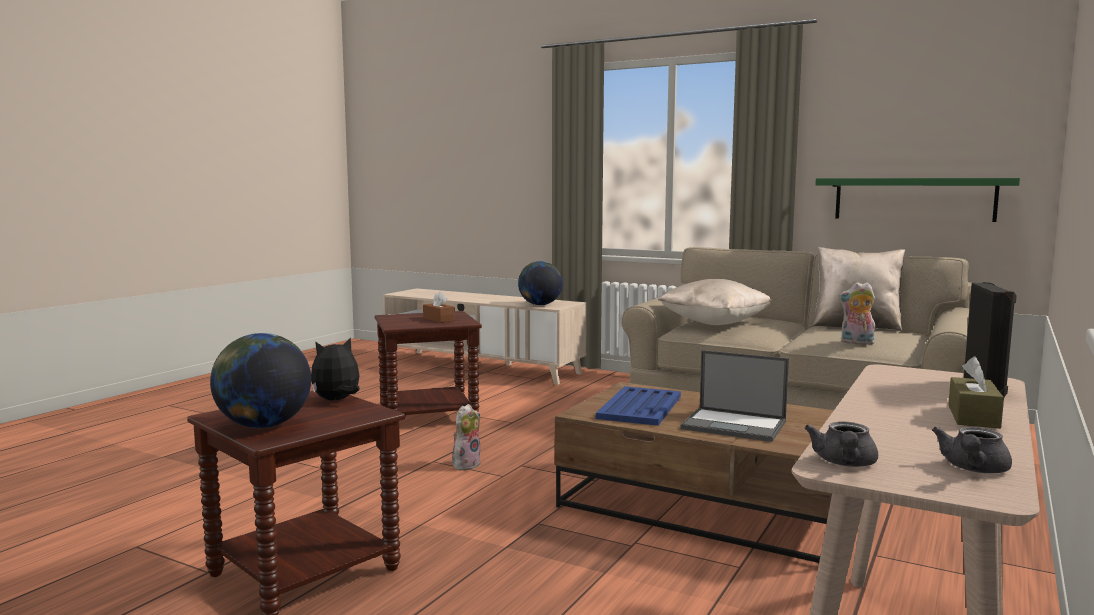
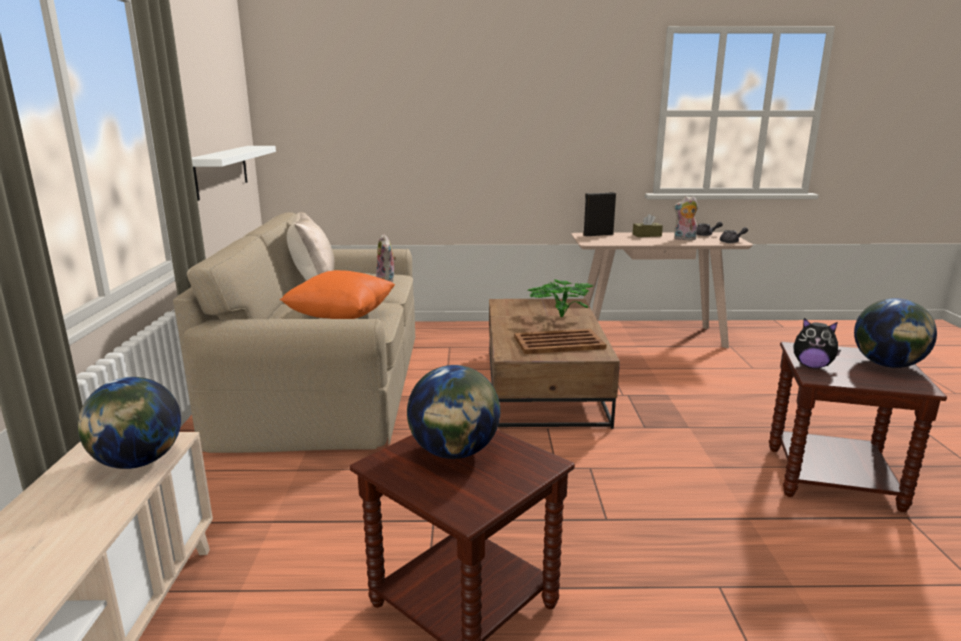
camera: 120 degrees left, 10 degrees up
(438, 319) = (454, 452): brown tissue box -> globe
(466, 464) = (590, 496): plush toy -> plush toy (684, 239)
(639, 407) = (560, 343): blue tray -> brown tray
(714, 323) = (341, 317): beige pillow -> orange pillow
(735, 425) = (559, 318): laptop -> potted plant
(913, 199) = (221, 171): green shelf -> white shelf

